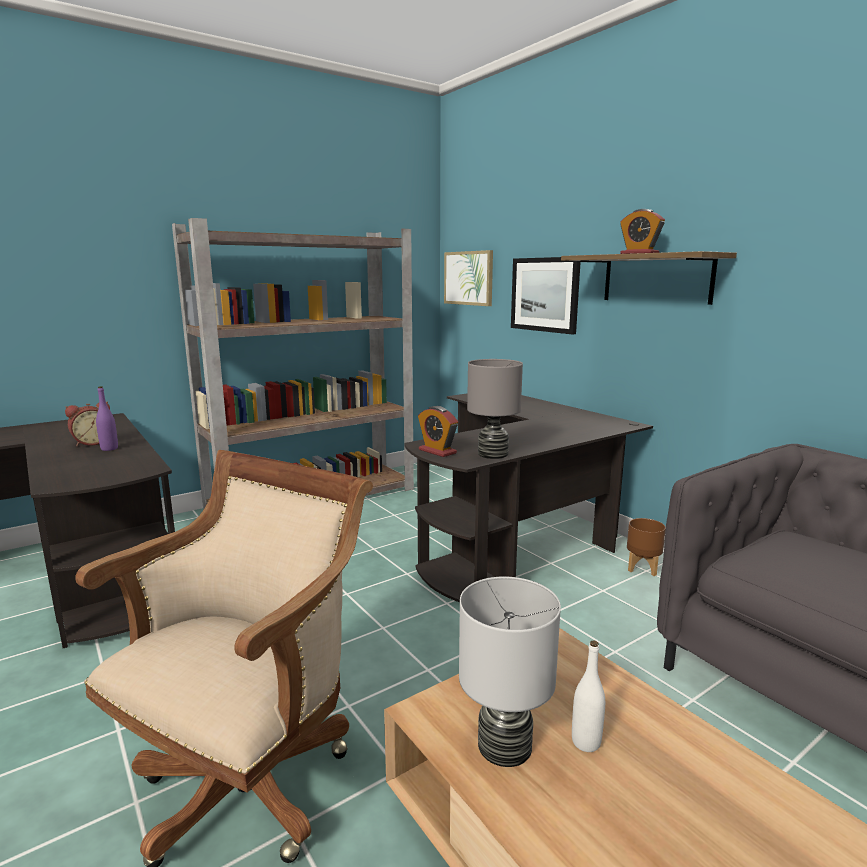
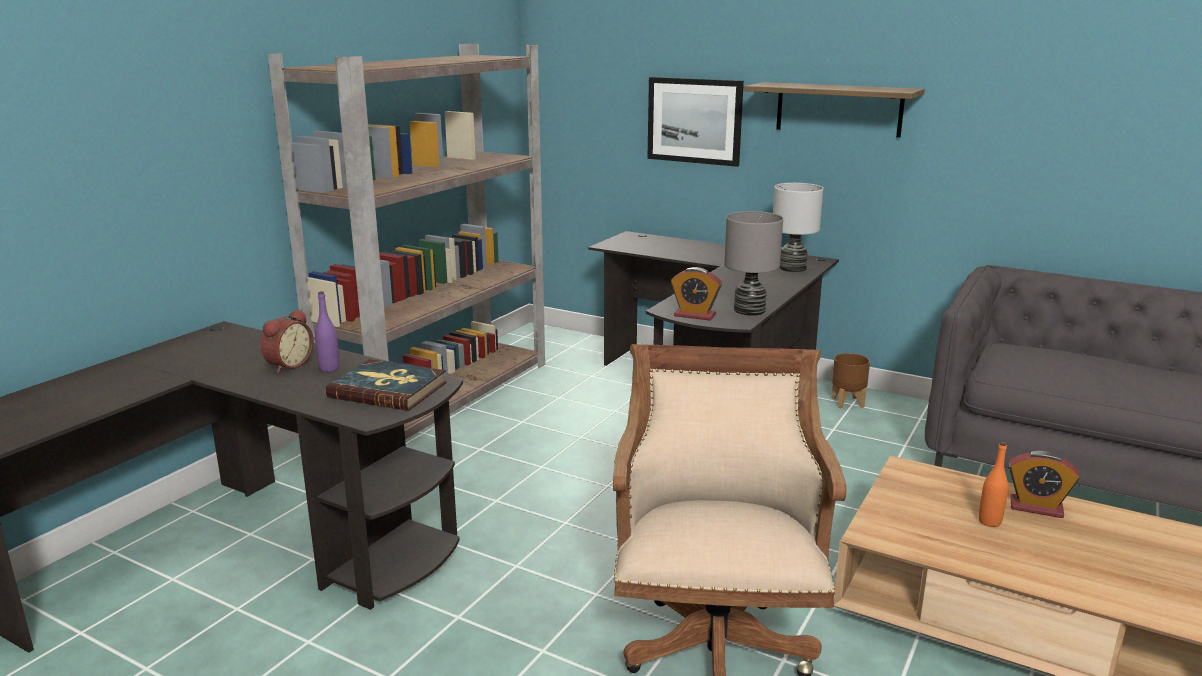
camera: 25 degrees left, 5 degrees up
(109, 468) = (388, 390): none -> book
(468, 278) = (575, 96): picture -> none
(505, 746) = (945, 538): grey table lamp -> grey table lamp (793, 268)
(586, 742) = (989, 521): white bottle -> orange bottle
(639, 254) = (829, 86): alarm clock -> alarm clock (1036, 507)

